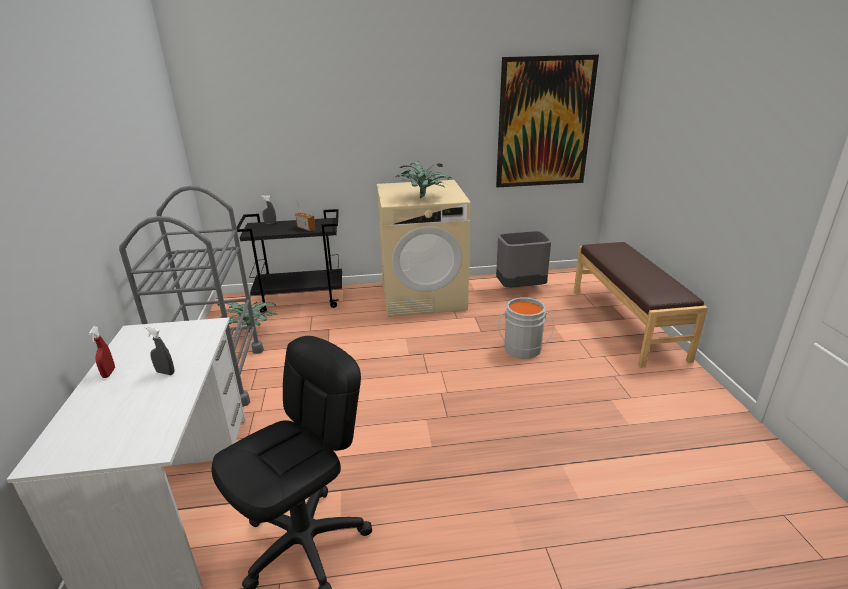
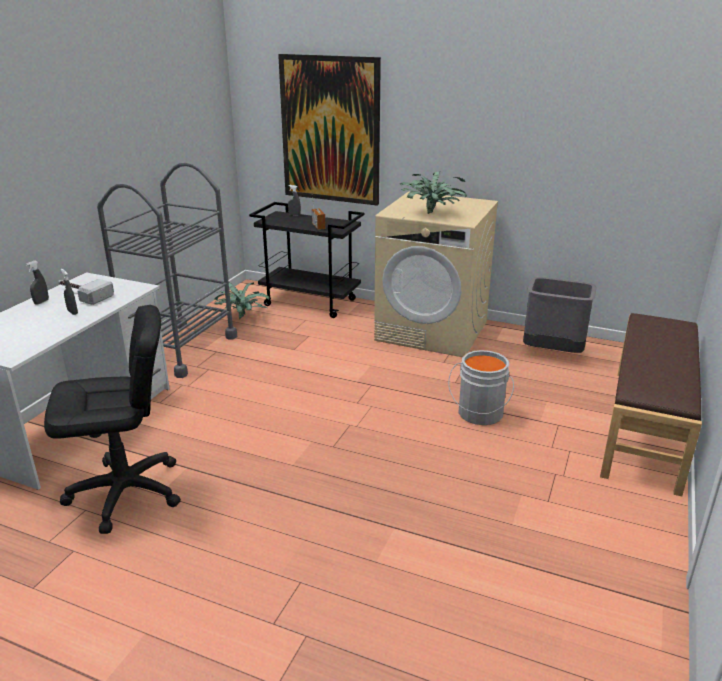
camera: 30 degrees right, 0 degrees up
(109, 373) = (41, 302): red spray bottle -> grey spray bottle
(151, 350) = (82, 294): none -> hammer
(544, 123) = (625, 146): picture -> picture (330, 130)

